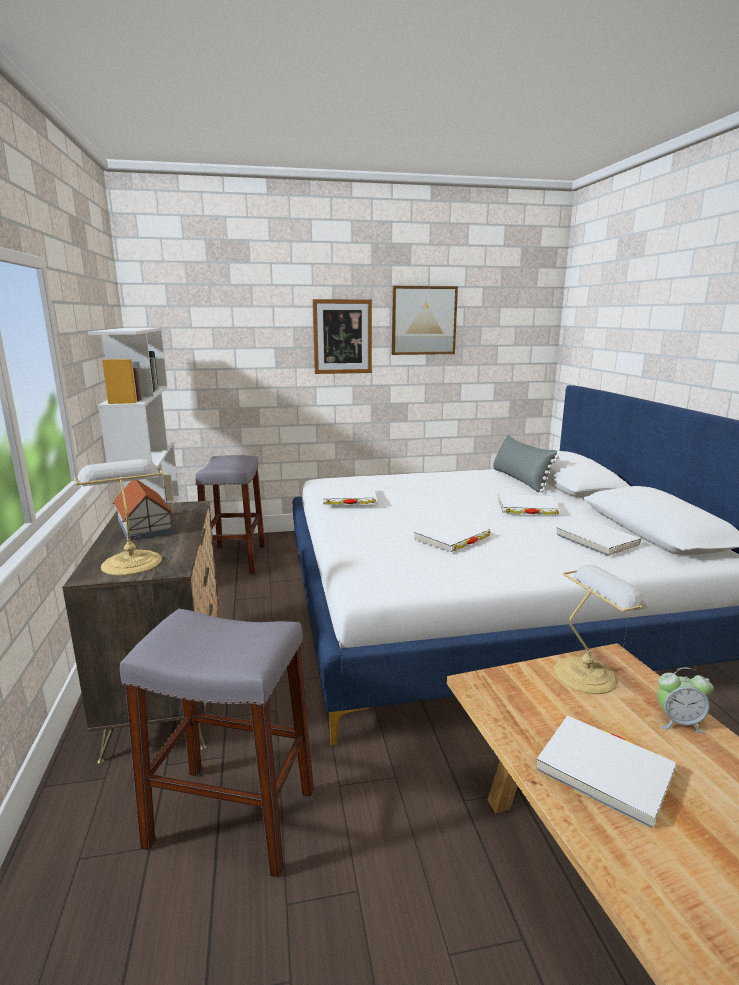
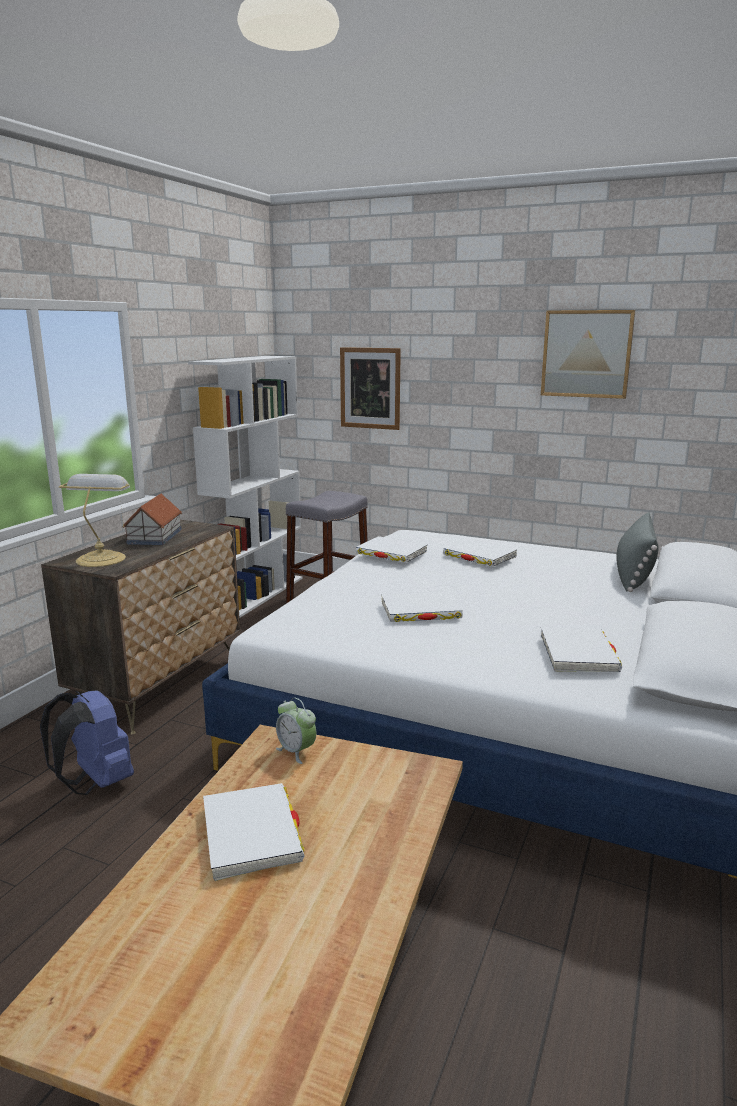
camera: 35 degrees right, 0 degrees up
(231, 817) = (96, 783): grey stool -> blue backpack
(342, 337) = (483, 371): picture -> picture (370, 388)
(527, 508) = (570, 603): white book -> white book (479, 556)
(588, 673) = (379, 770): table lamp -> none
(678, 722) = (385, 838): alarm clock -> alarm clock (296, 751)

